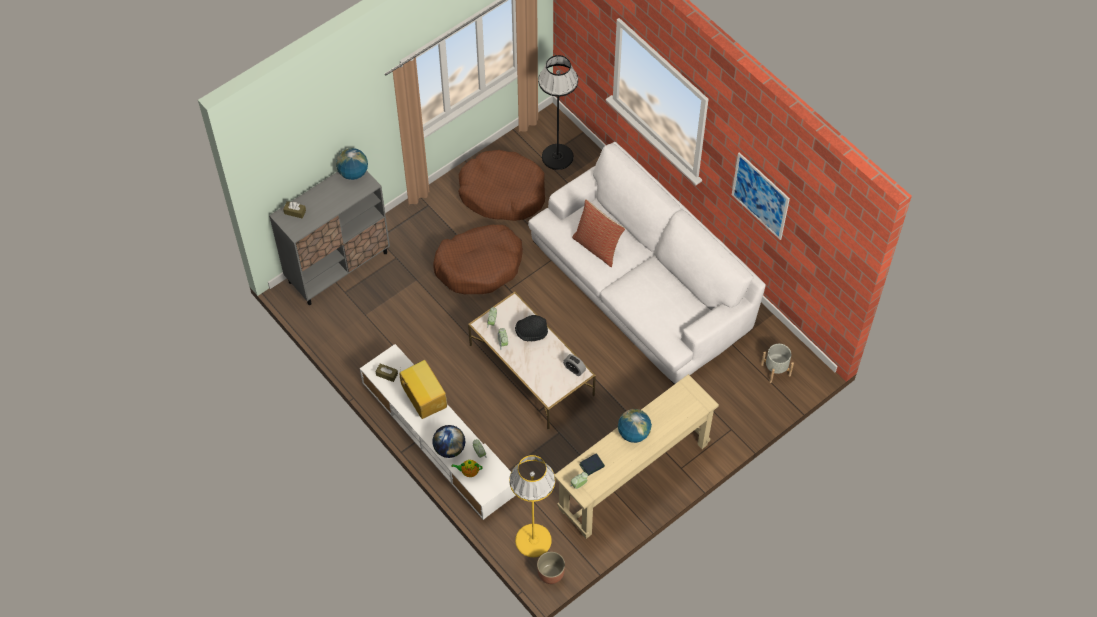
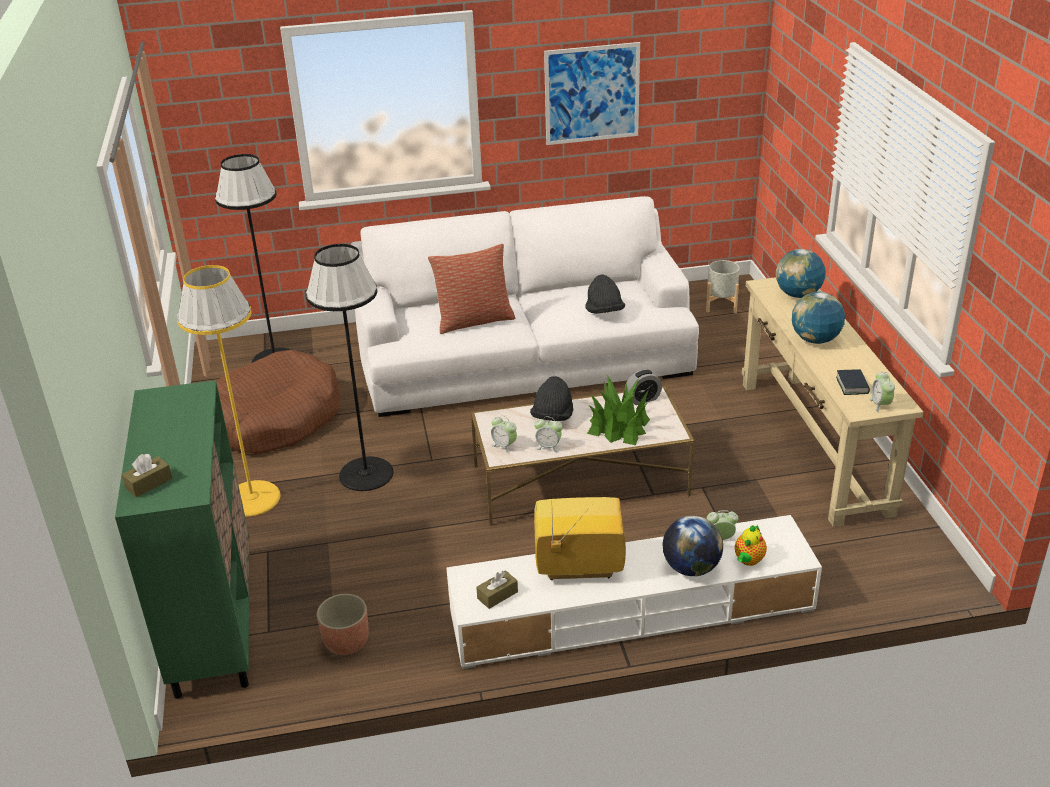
camera: 60 degrees left, 25 degrees down
(338, 267) = (214, 623): grey cabinet -> green cabinet
(353, 173) = (156, 399): globe -> globe (798, 295)
(479, 265) = (366, 474): brown dog bed -> black floor lamp
(533, 540) = (876, 568): yellow floor lamp -> yellow floor lamp (252, 498)
(540, 368) = (618, 426): none -> potted plant
(551, 573) = (945, 569): planter -> planter (346, 641)
(647, 310) = (604, 312): none -> black hat

